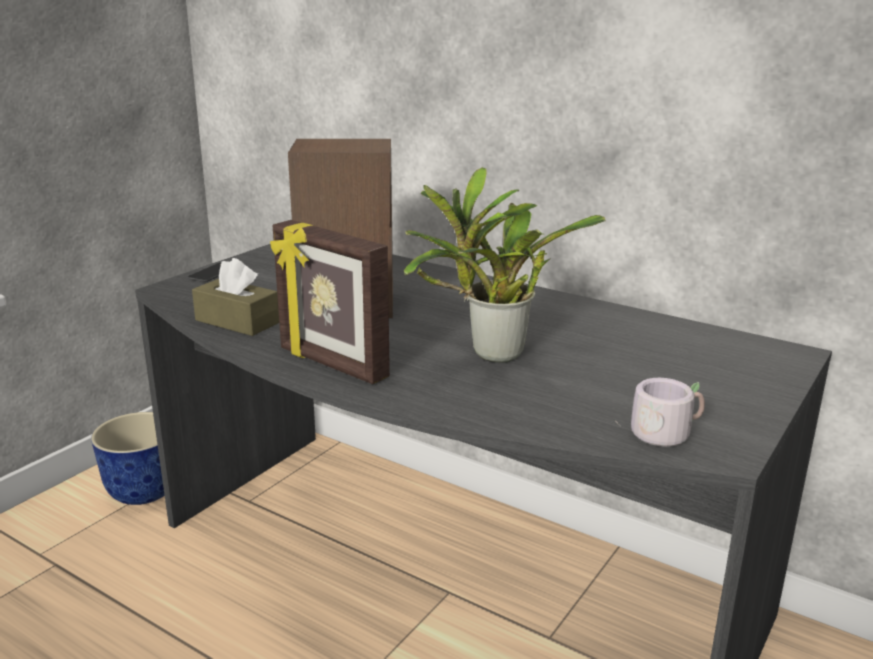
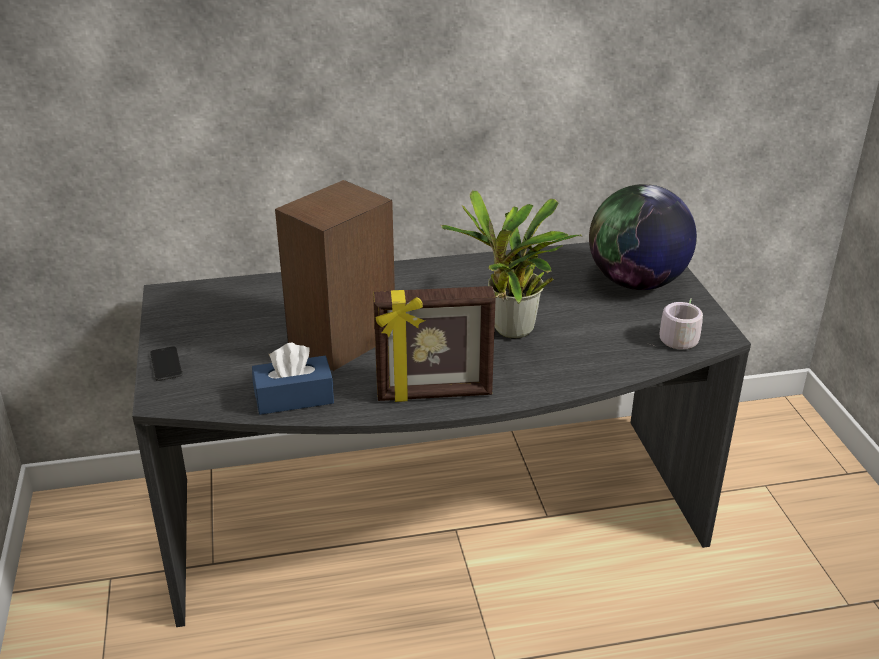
camera: 45 degrees left, 10 degrees up
(143, 492) = (101, 618): planter -> none
(237, 321) = (294, 397): brown tissue box -> blue tissue box
(711, 373) = (636, 283): none -> globe

